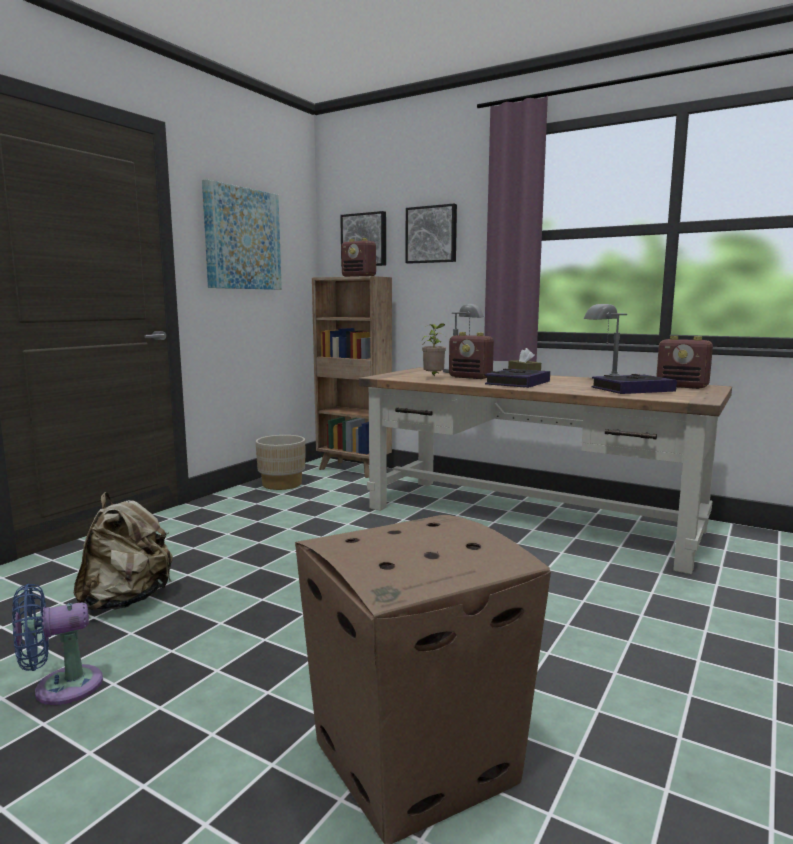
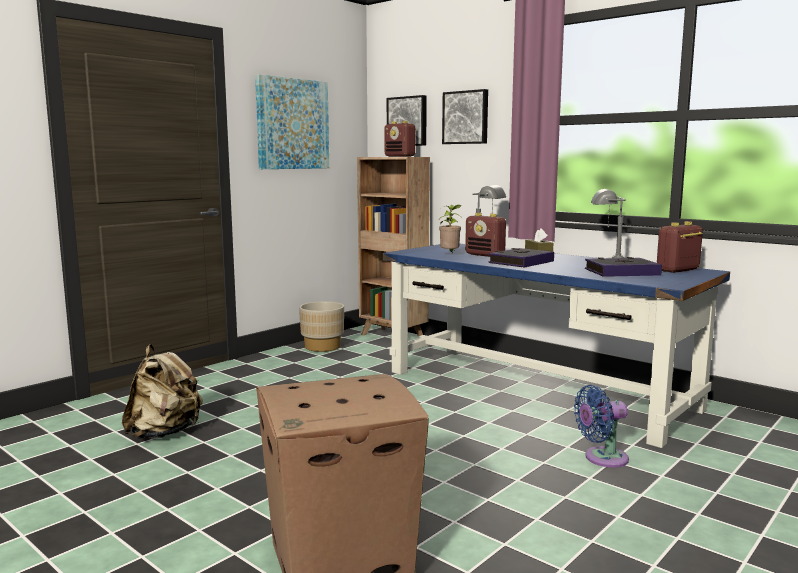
camera: 10 degrees right, 0 degrees up
(61, 687) = (102, 490): blue fan -> blue fan (602, 458)
(531, 518) = (537, 389): brown desk -> blue desk
(682, 386) = (677, 270): radio -> radio turned 105 degrees clockwise

